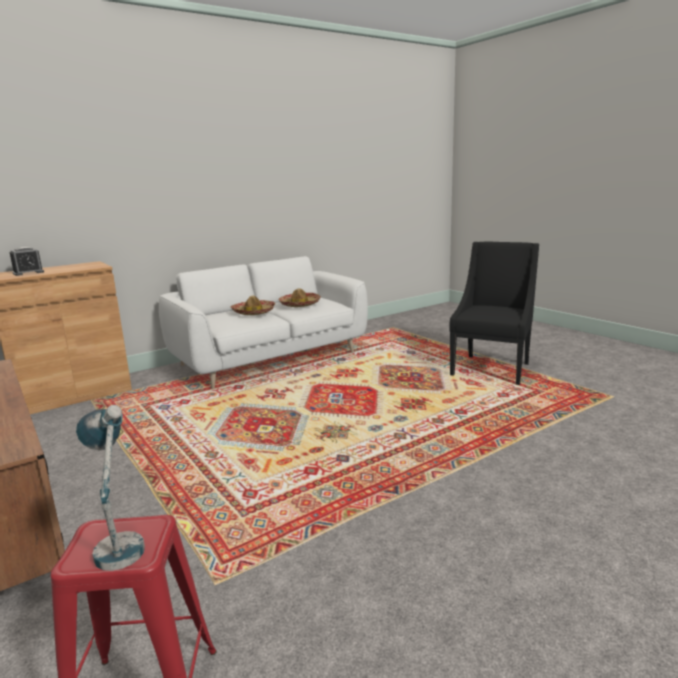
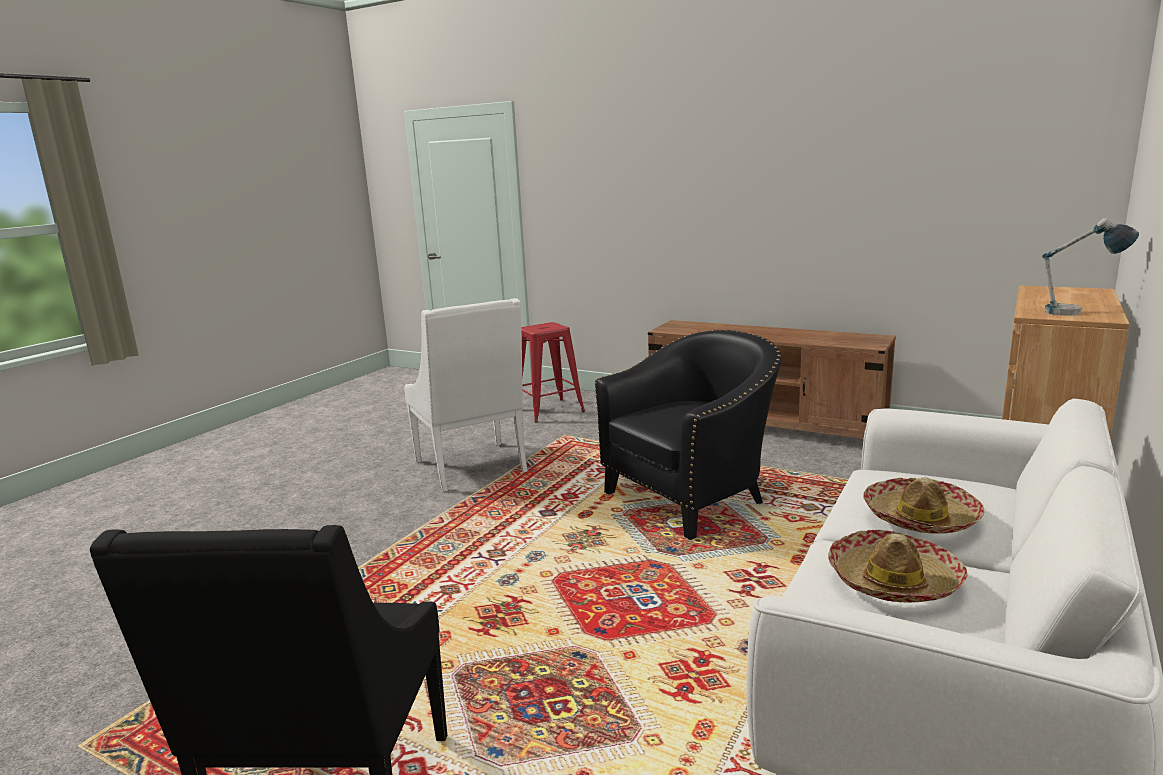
camera: 155 degrees right, 0 degrees up
(28, 273) = (1059, 295): alarm clock -> none
(118, 541) = (543, 327): table lamp -> table lamp (1078, 313)
(226, 445) = (693, 497): none -> black armchair
(377, 547) = (473, 467): none -> white armchair

